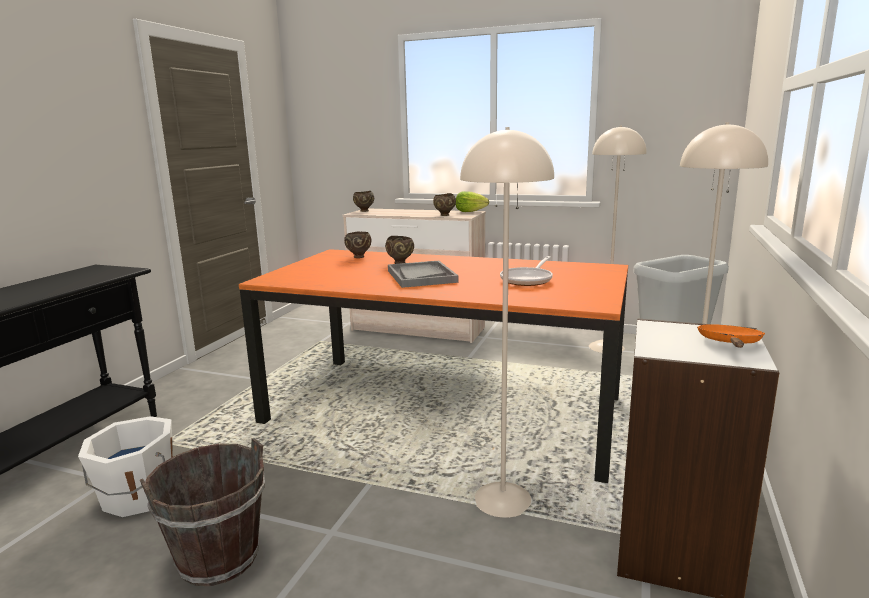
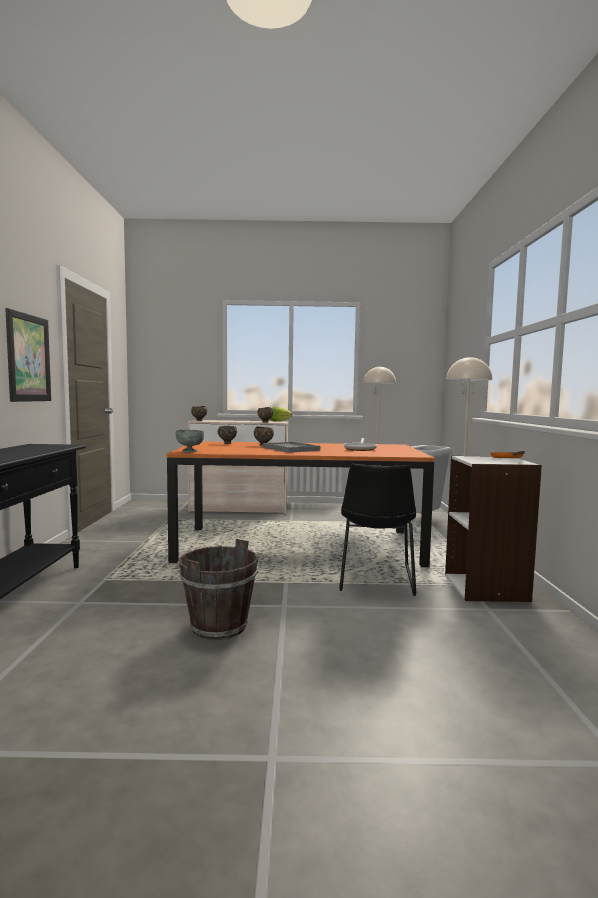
camera: 20 degrees left, 10 degrees down
(88, 154) = (28, 358): none -> picture
(137, 497) = (118, 608): white bucket -> none
(273, 280) = (190, 451): none -> grey bowl
(502, 499) = (375, 580): beige floor lamp -> black chair

